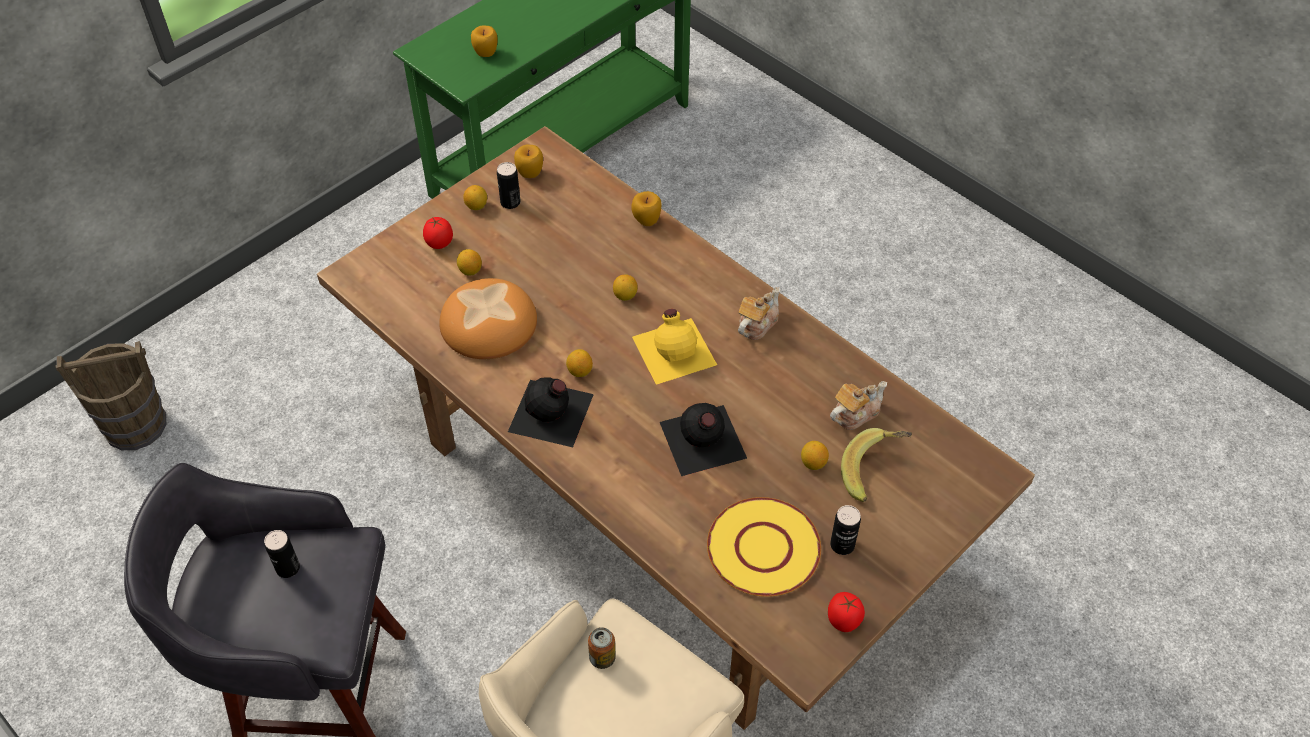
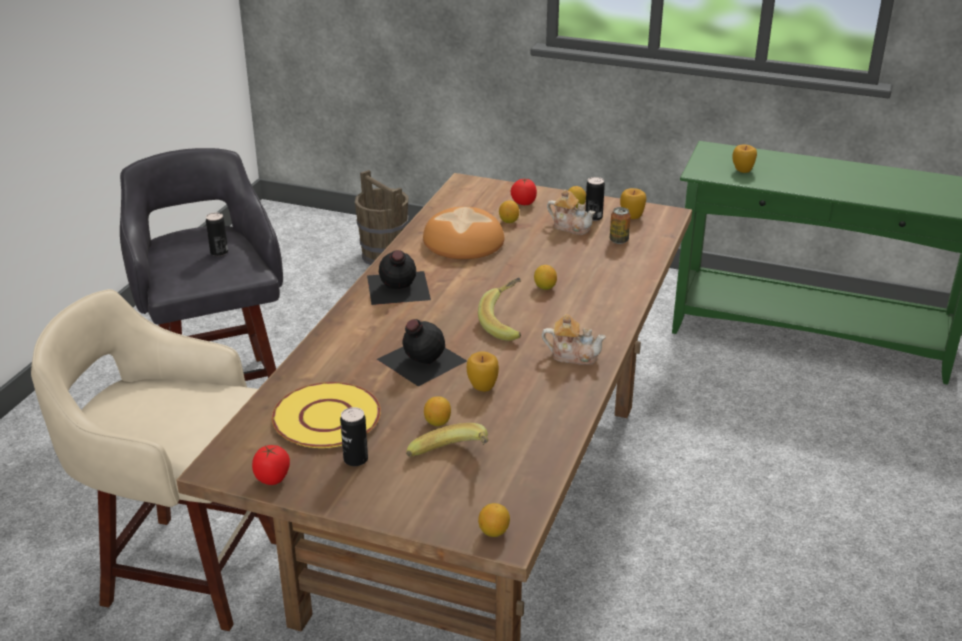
camera: 65 degrees right, 20 degrees down
(579, 371) = (448, 288): lemon -> lemon (494, 531)
(602, 658) = (203, 394): can -> can (619, 240)
(646, 221) = (636, 276): apple -> apple (482, 387)
(674, 349) = (508, 323): yellow bottle -> banana
(855, 413) = (513, 432): teapot -> teapot (571, 227)

